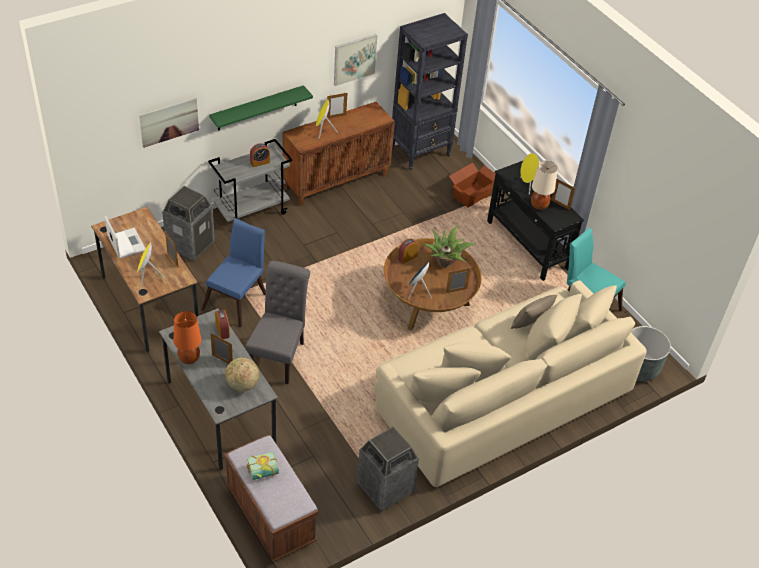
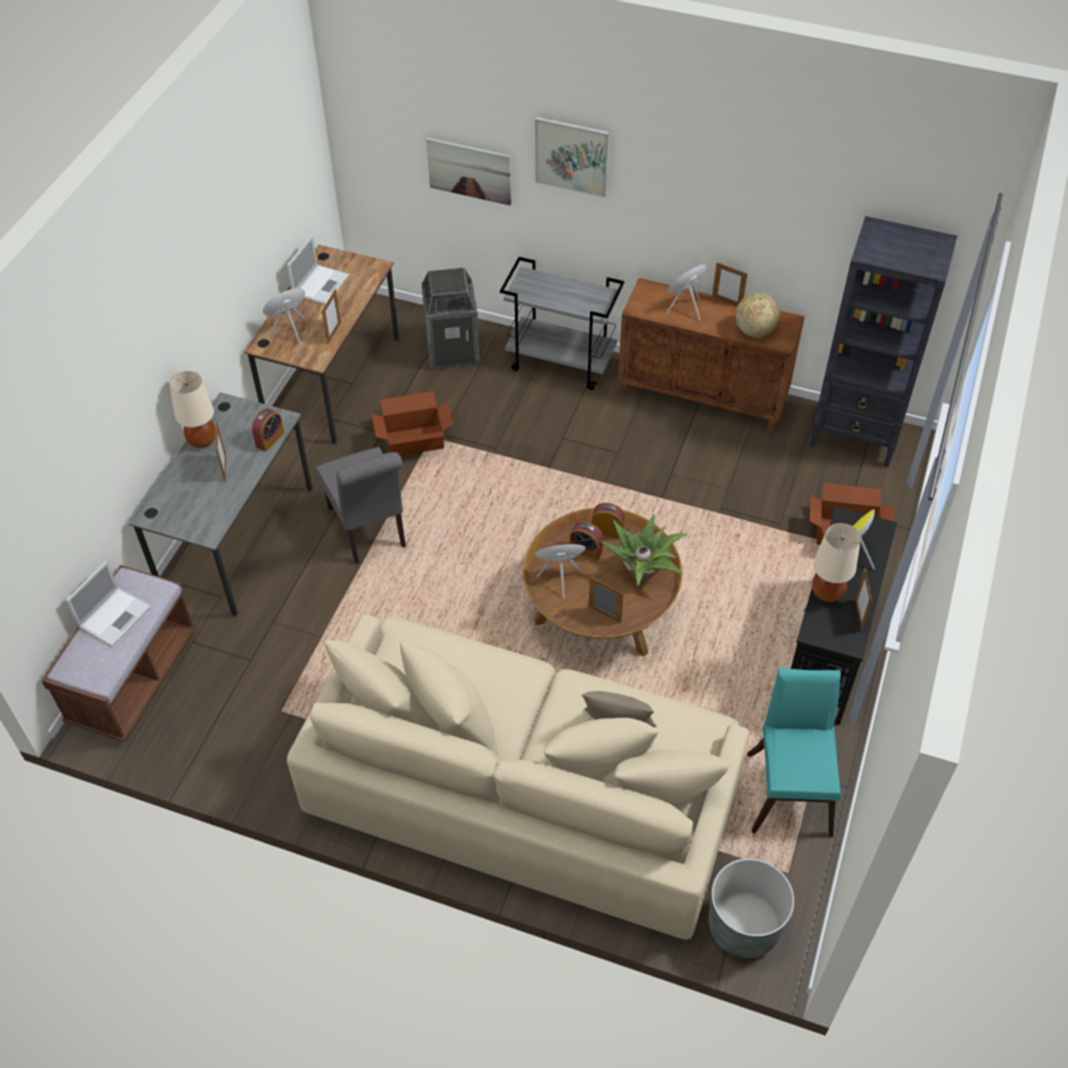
camera: 55 degrees right, 5 degrees up
(189, 358) = (202, 440): orange table lamp -> beige table lamp
(237, 299) = (415, 441): blue chair -> cardboard box
(242, 385) = (204, 507): globe -> globe (754, 331)
(257, 108) = (604, 221): green shelf -> none
(260, 162) = (575, 297): alarm clock -> alarm clock (585, 550)
(263, 473) = (115, 615): book -> laptop
(279, 355) = (369, 531): grey chair -> grey chair turned 90 degrees clockwise
(354, 59) = (776, 230): picture -> picture (572, 156)
(385, 488) = (262, 760): trash can -> none

